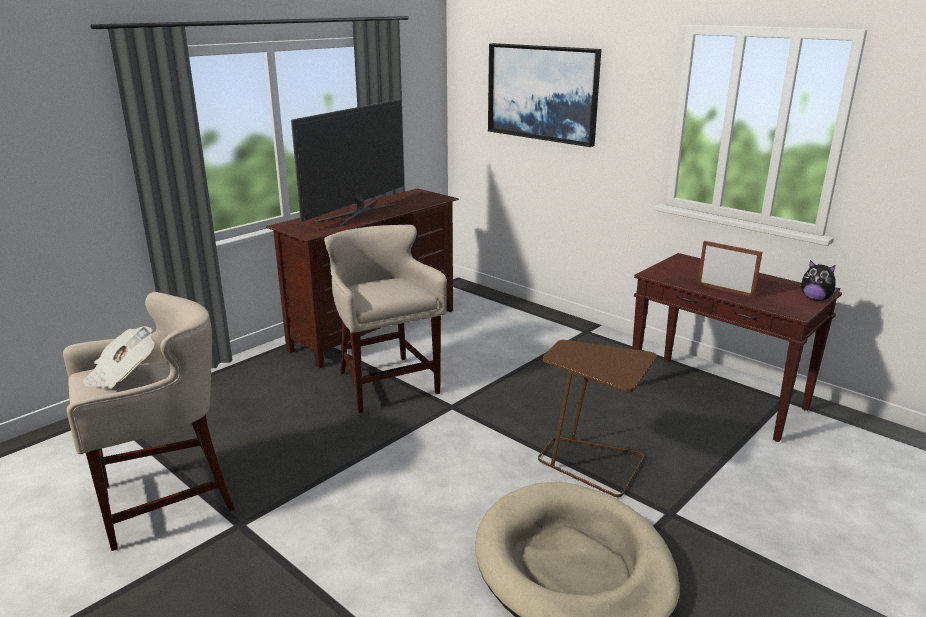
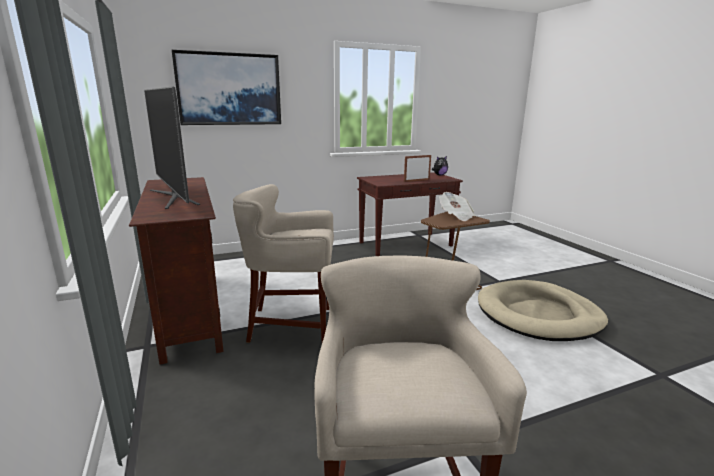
camera: 65 degrees left, 5 degrees down
(122, 375) = (391, 369): newspaper -> newspaper (456, 216)

